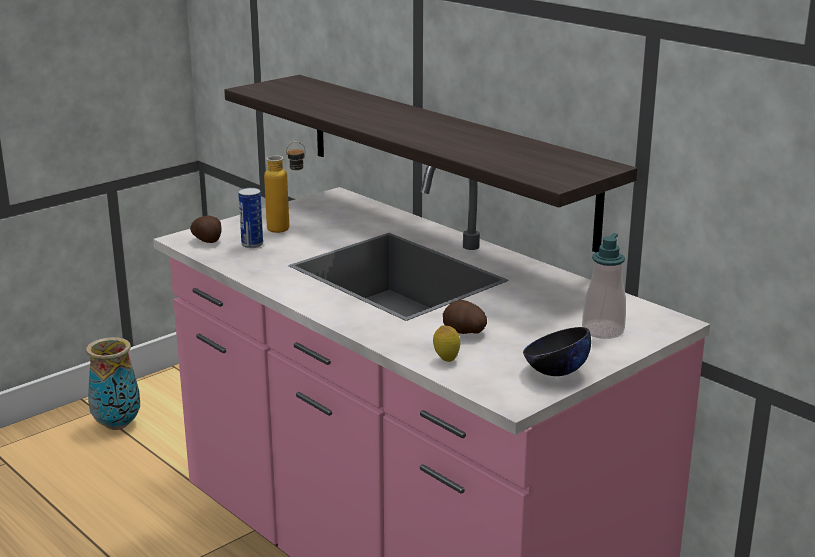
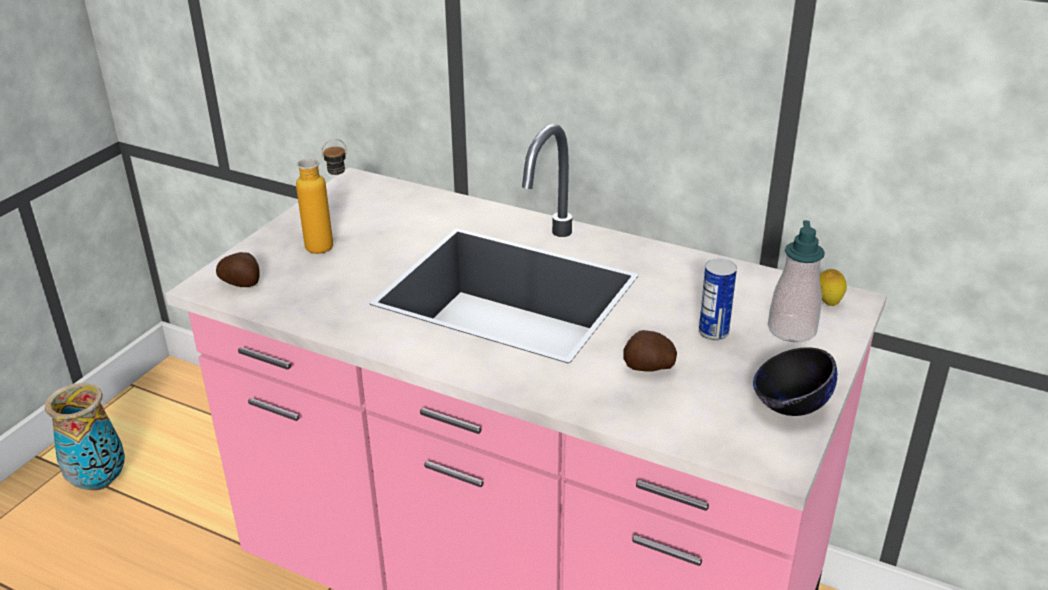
camera: 20 degrees left, 10 degrees up
(252, 244) = (303, 278): can -> can (713, 332)
(444, 156) = (501, 125): shelf -> none
(446, 360) = (659, 416): lemon -> lemon (828, 303)

